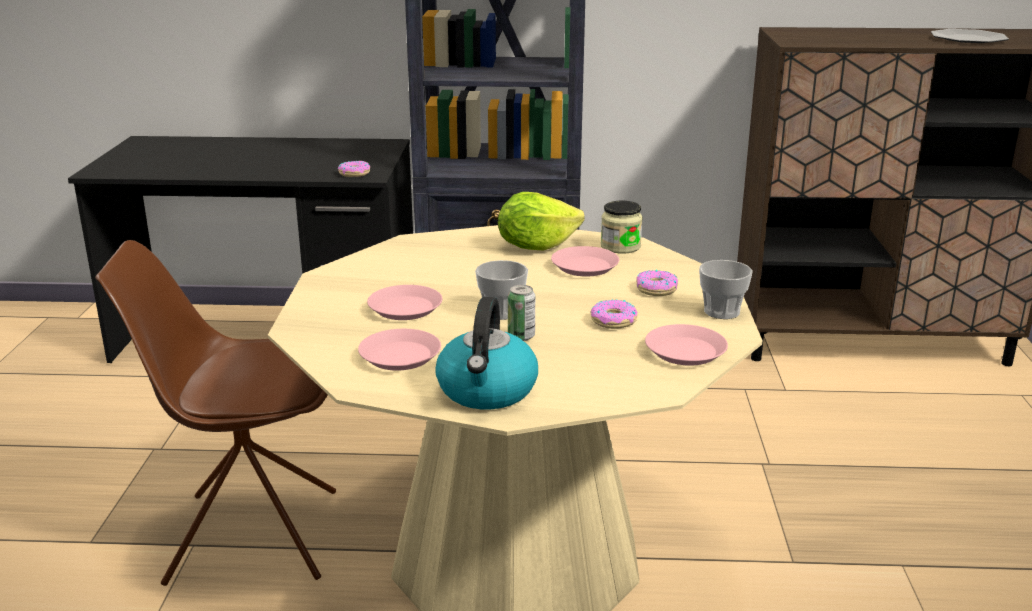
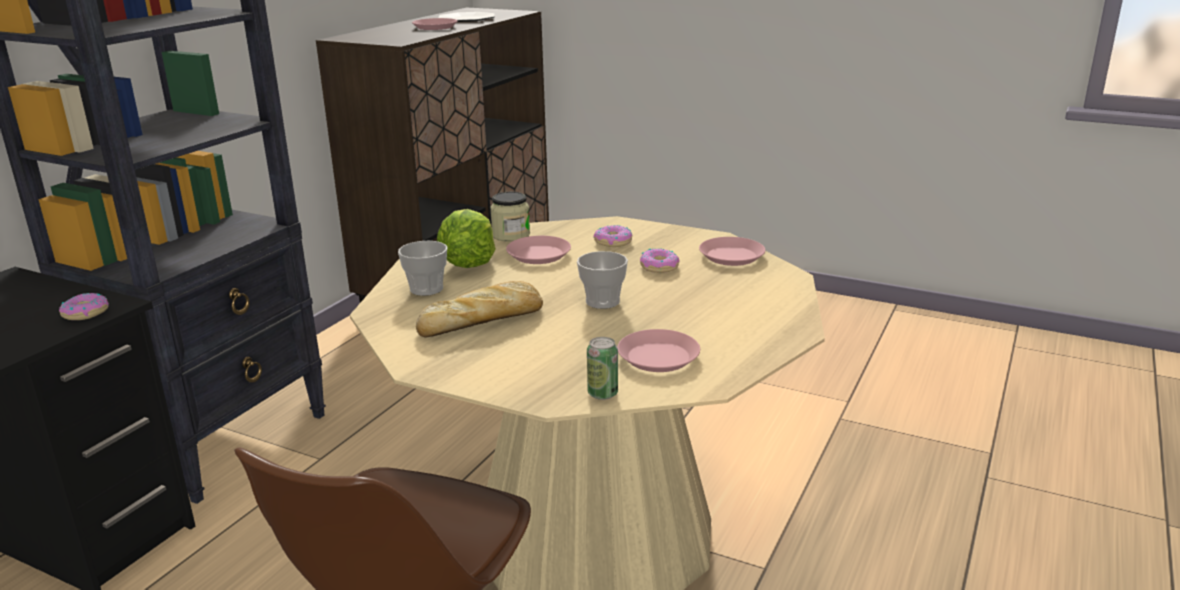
camera: 65 degrees left, 0 degrees up
(405, 308) = (552, 340): pink plate -> pink plate (435, 27)
(423, 277) = (483, 320): none -> bread
(487, 391) = (753, 332): kettle -> none
(521, 336) = (659, 303): can -> can (602, 393)
(722, 312) = (674, 232): cup -> cup (426, 289)

